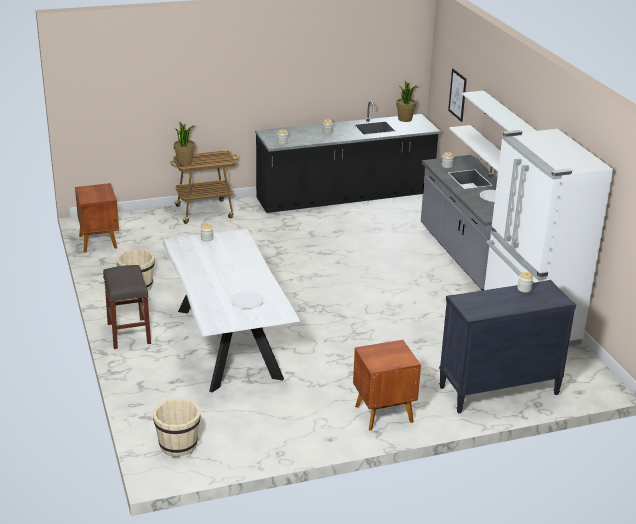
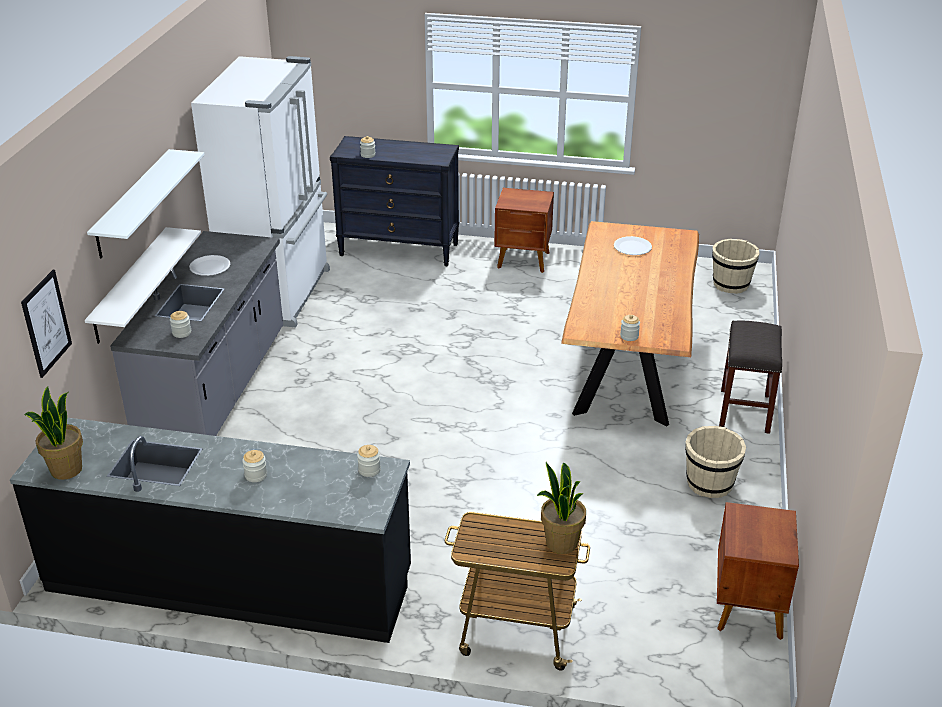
camera: 150 degrees left, 5 degrees up
(228, 343) = (627, 364): white dining table -> brown dining table

